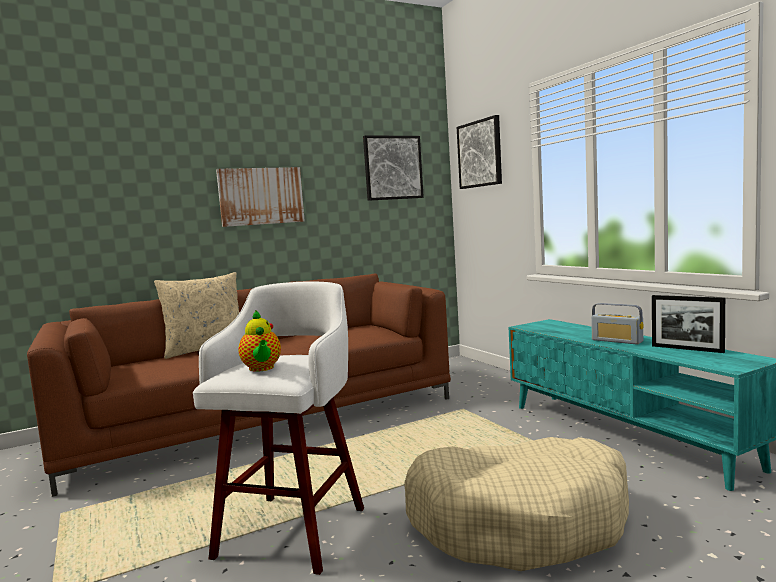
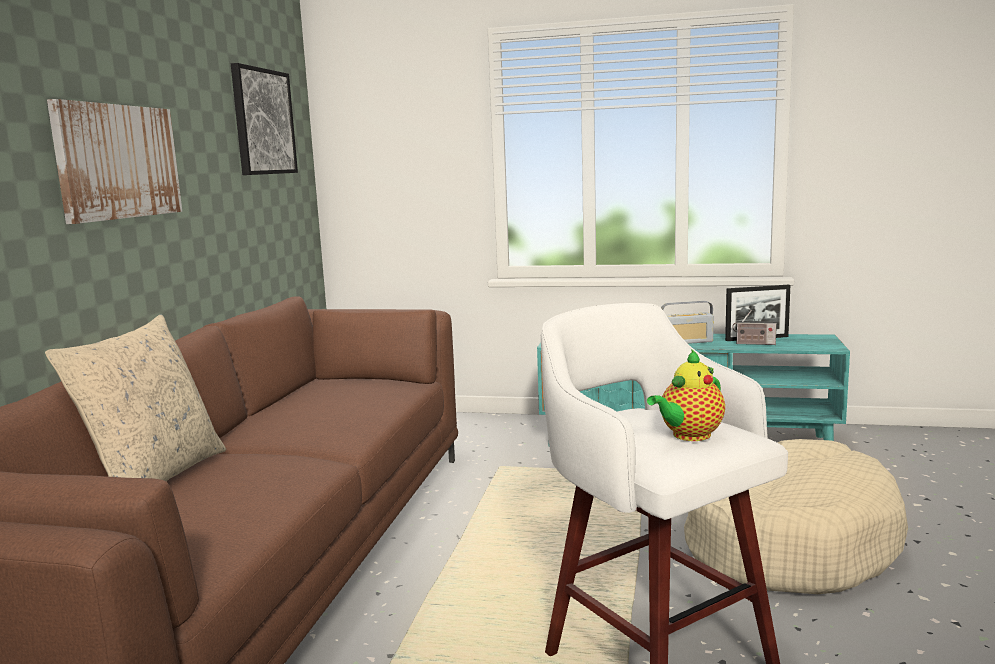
camera: 50 degrees left, 5 degrees up
(262, 369) = (688, 436): teapot -> teapot turned 120 degrees clockwise
(480, 154) = (384, 112): picture -> none
(667, 352) = (753, 343): none -> radio

